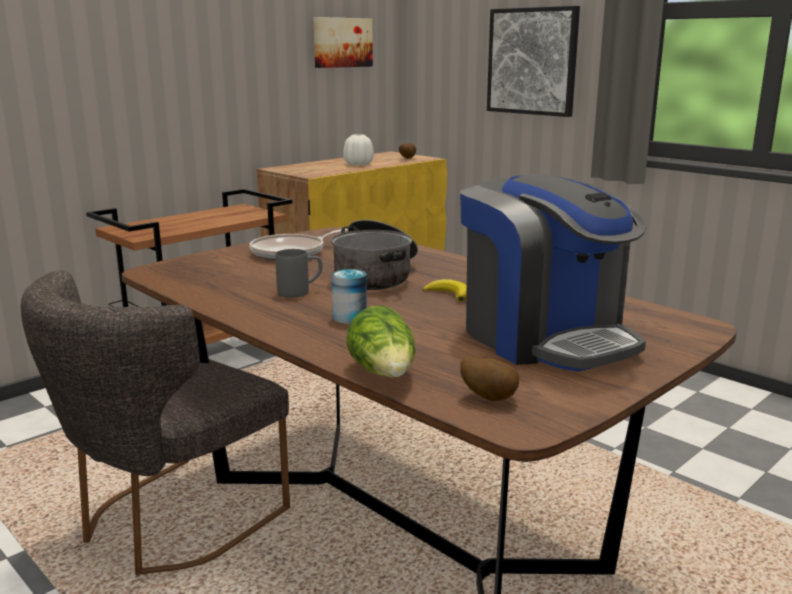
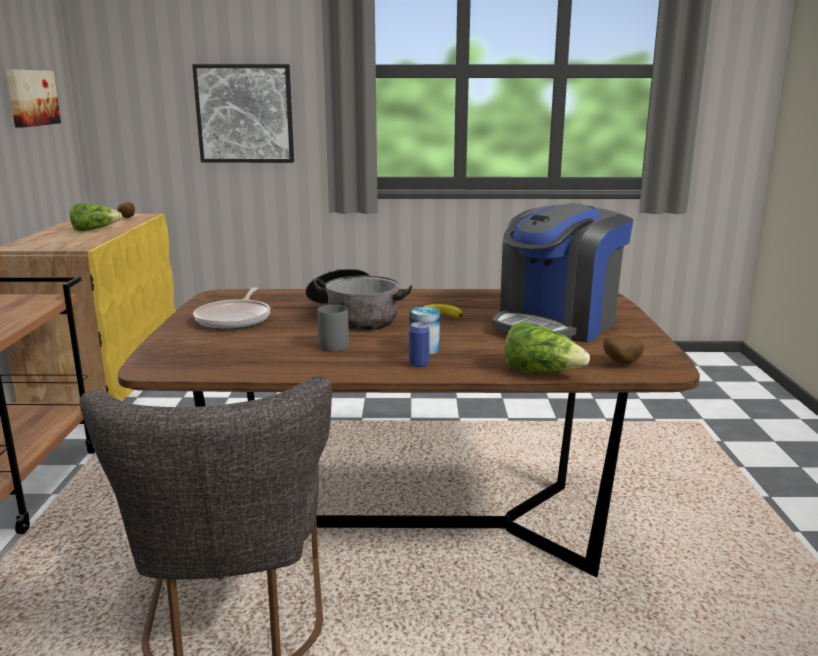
camera: 45 degrees left, 0 degrees up
(308, 328) = (419, 364): none -> can
(358, 164) = (95, 230): white vase -> lettuce
(545, 337) = (557, 324): coffee machine -> coffee machine turned 120 degrees clockwise

